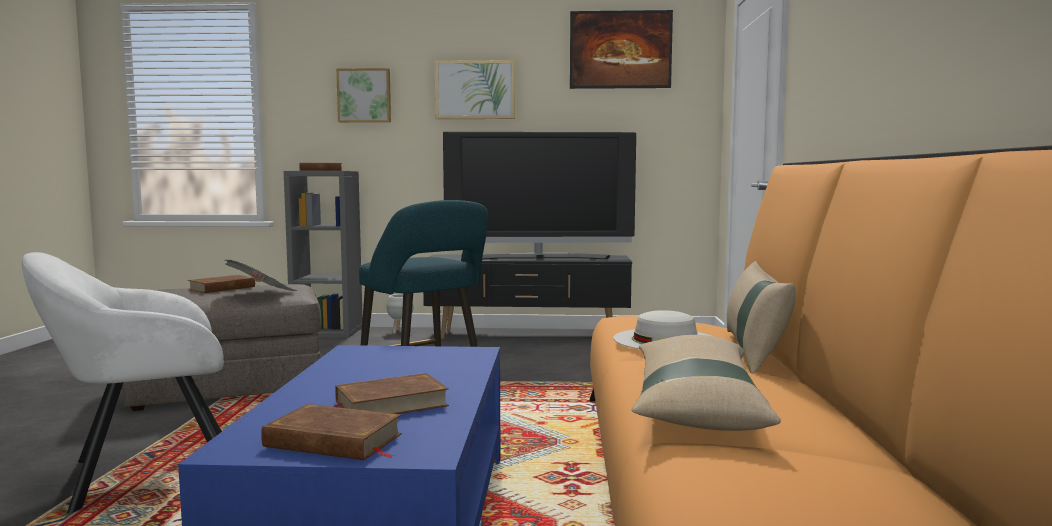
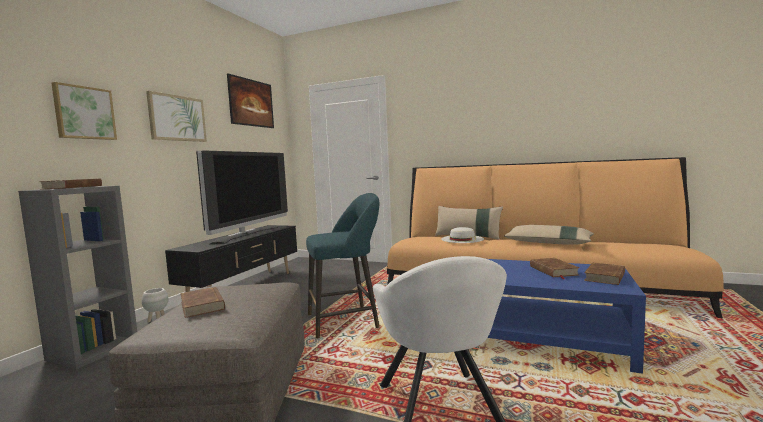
camera: 70 degrees left, 0 degrees up
(262, 294) = (262, 291): newspaper -> none

